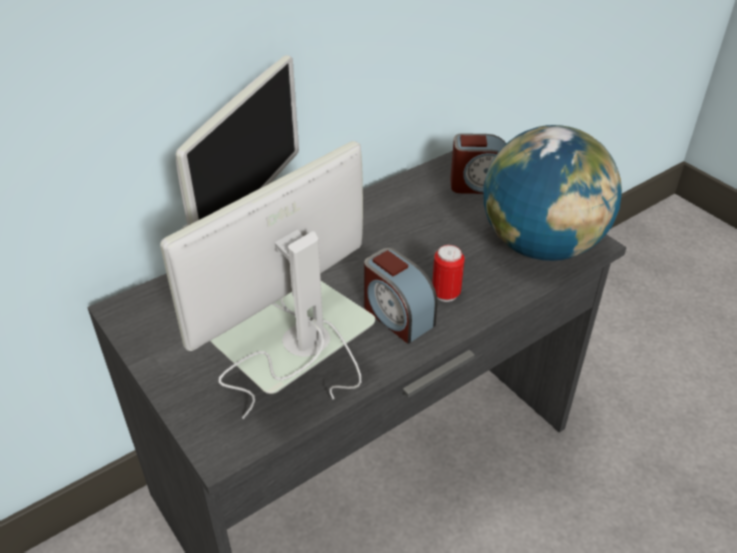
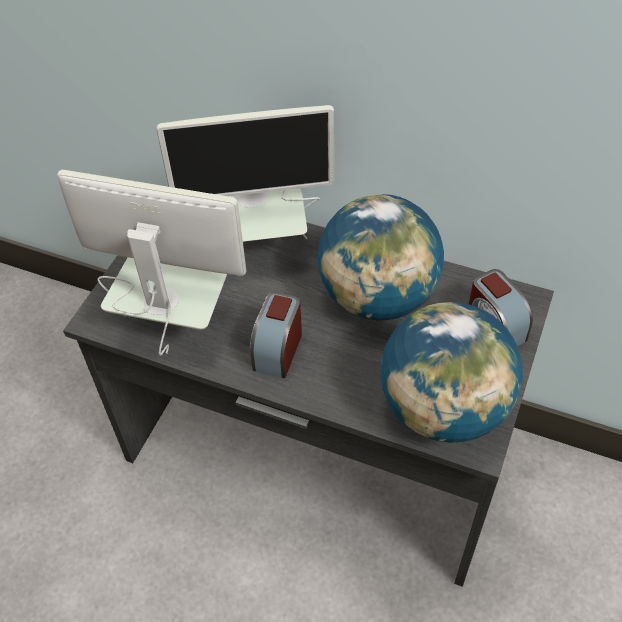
camera: 60 degrees right, 10 degrees up
(392, 229) = (378, 297): none -> globe
(446, 294) = (326, 368): can -> none

